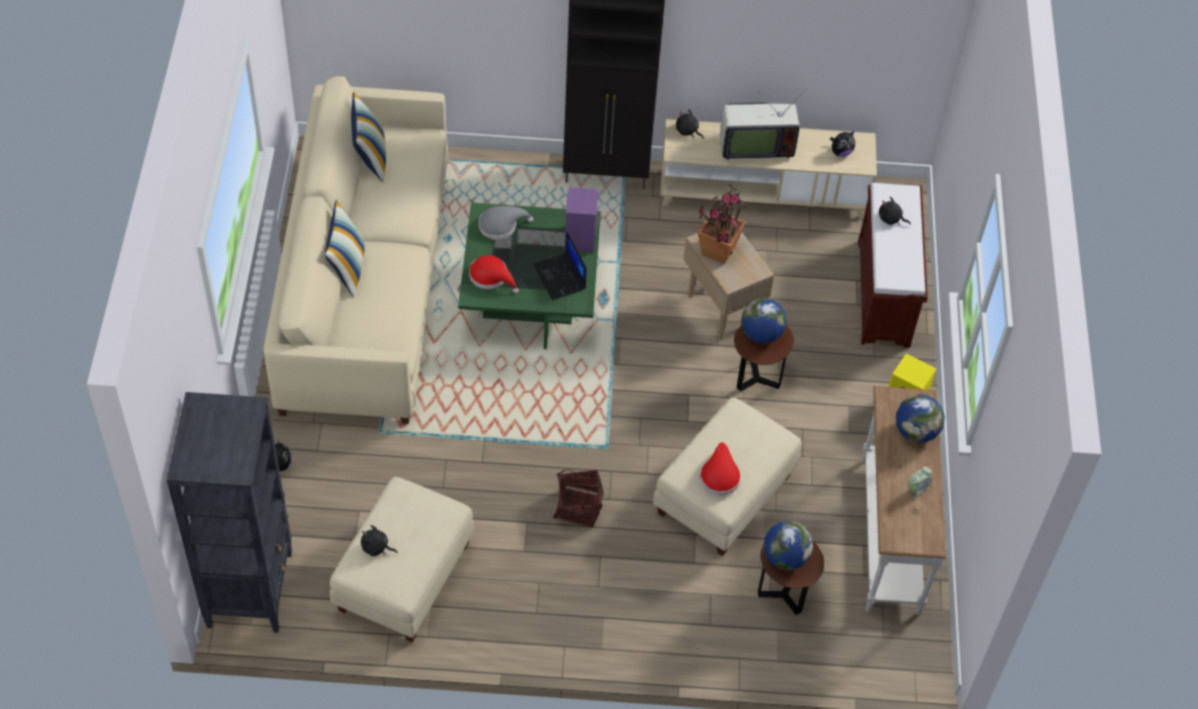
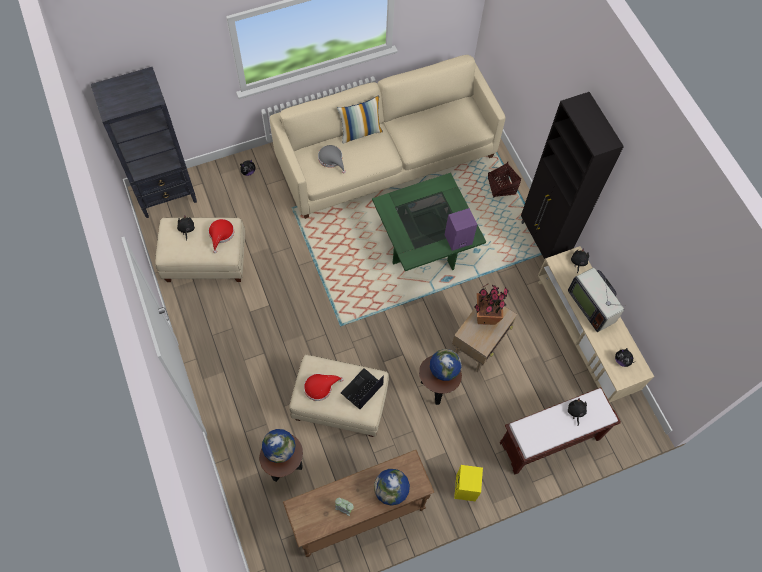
camera: 65 degrees right, 10 degrees up
(370, 158) = (445, 108): pillow -> none
(491, 277) = (402, 205): red hat -> red hat (221, 234)
(501, 225) = (442, 194): grey hat -> grey hat (331, 159)
(560, 277) = (422, 241): laptop -> laptop (362, 389)
(578, 507) = (292, 327): basket -> basket (501, 186)
(888, 535) = (358, 514): white console table -> brown console table

